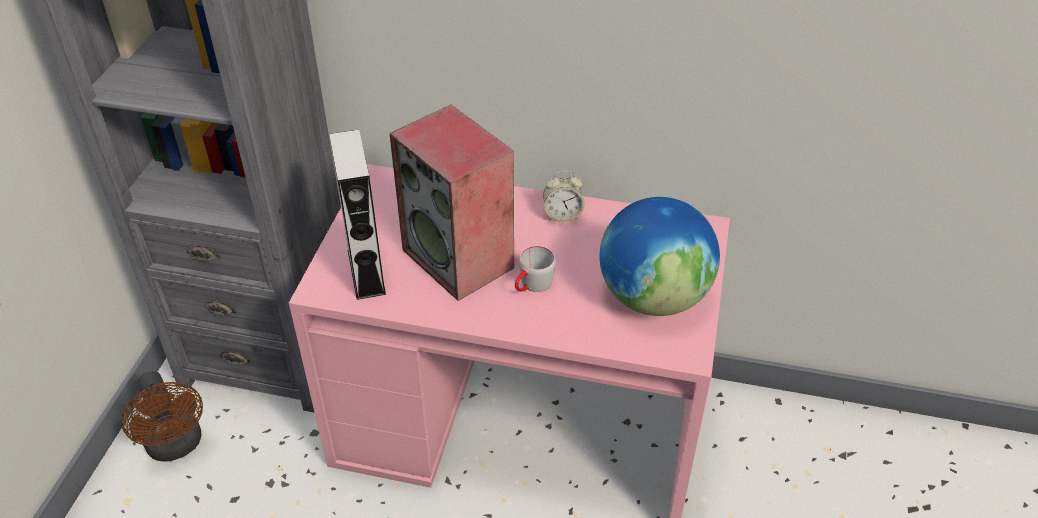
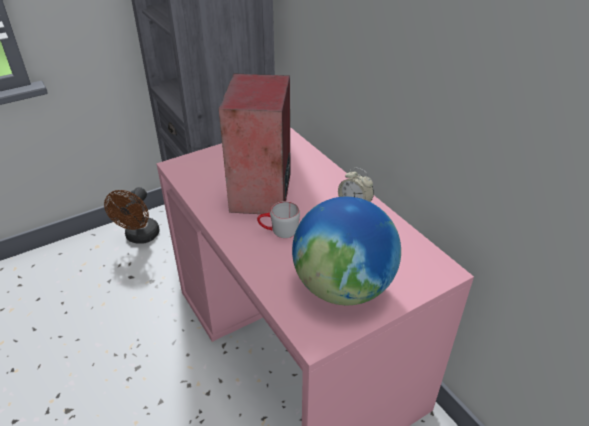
camera: 45 degrees right, 5 degrees down
(366, 272) = (209, 171): grey speaker -> none

